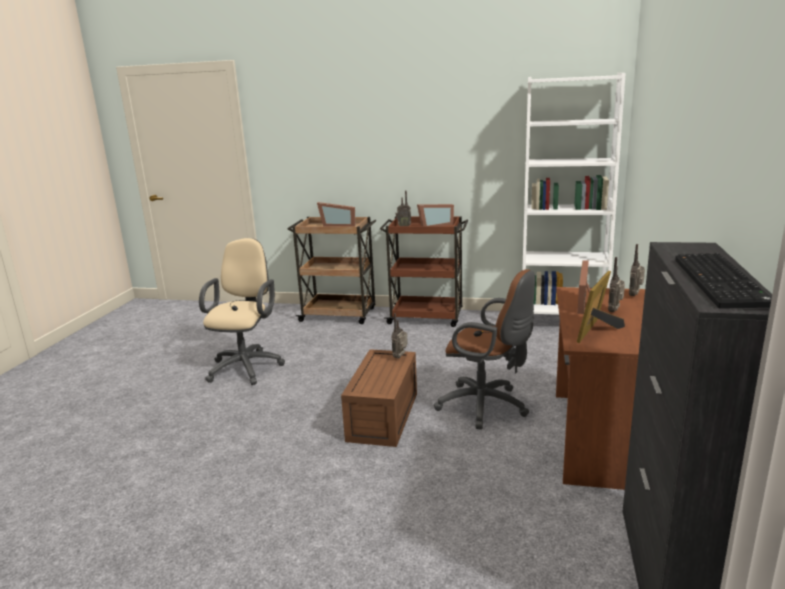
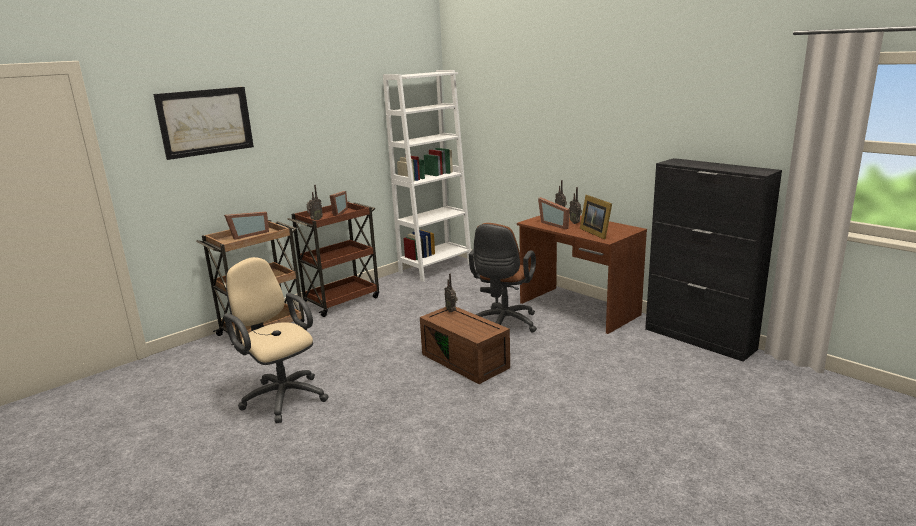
camera: 55 degrees left, 0 degrees up
(324, 116) = (205, 122): none -> picture
(487, 407) = (503, 325): brown office chair -> brown office chair turned 135 degrees clockwise
(722, 282) = (734, 167): keyboard -> none

